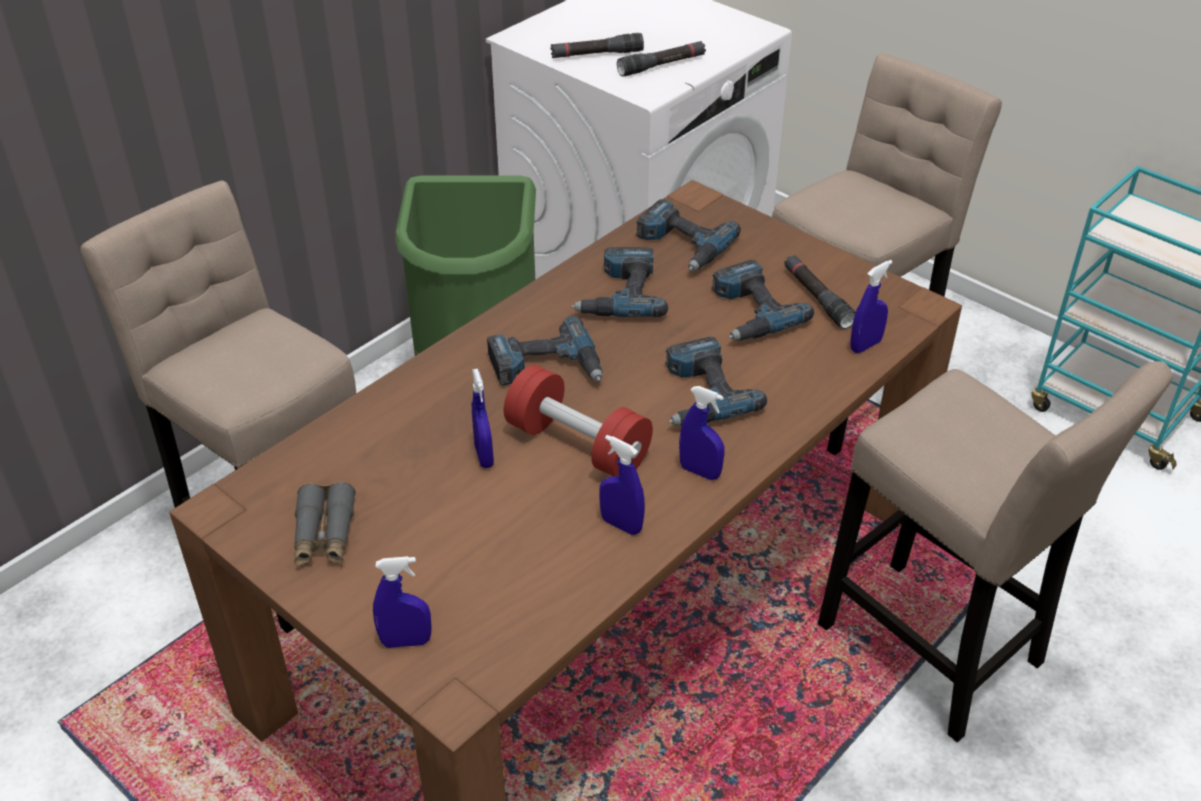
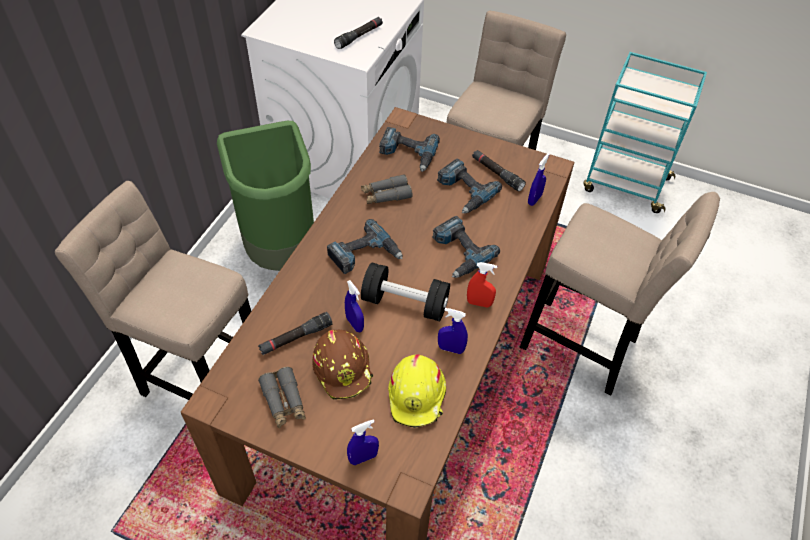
camera: 20 degrees left, 10 degrees up
(436, 512) = (343, 368): none -> brown hard hat
(534, 578) = (417, 396): none -> yellow hard hat
(577, 445) = (405, 303): red dumbbell -> black dumbbell
(596, 54) = (316, 35): black flashlight -> black flashlight (296, 338)
(619, 294) = (386, 195): power drill -> grey binoculars
(700, 471) = (479, 303): blue spray bottle -> red spray bottle

